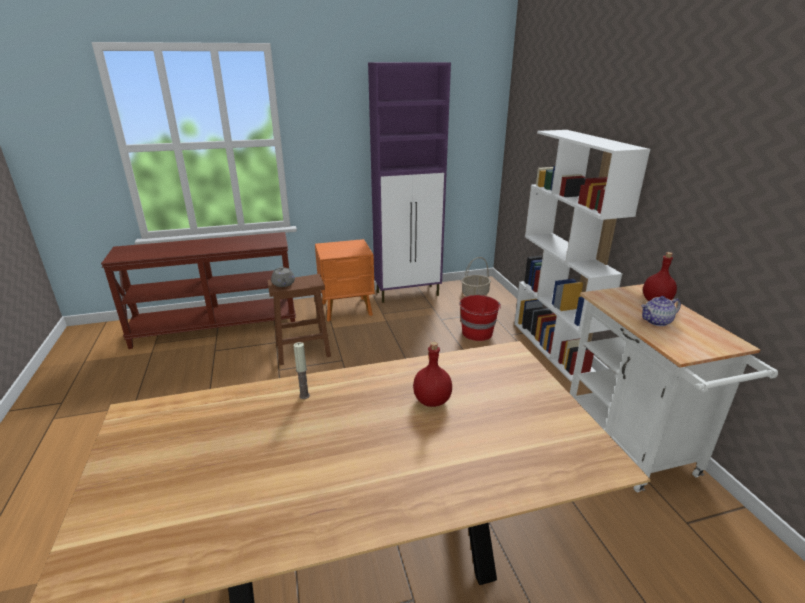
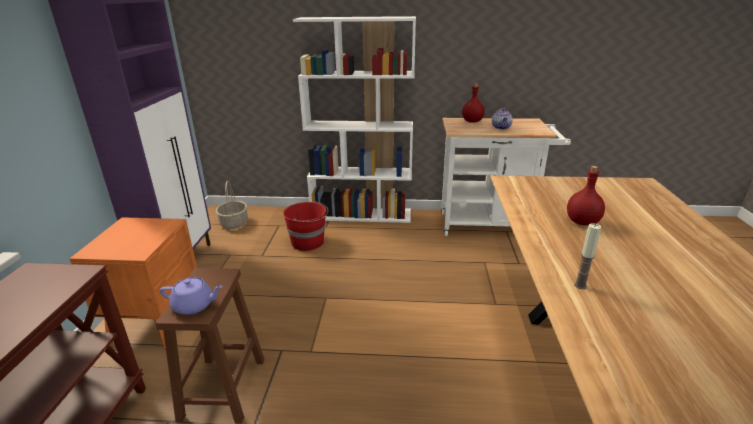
camera: 70 degrees left, 0 degrees up
(283, 284) = (194, 305): grey teapot -> purple teapot

